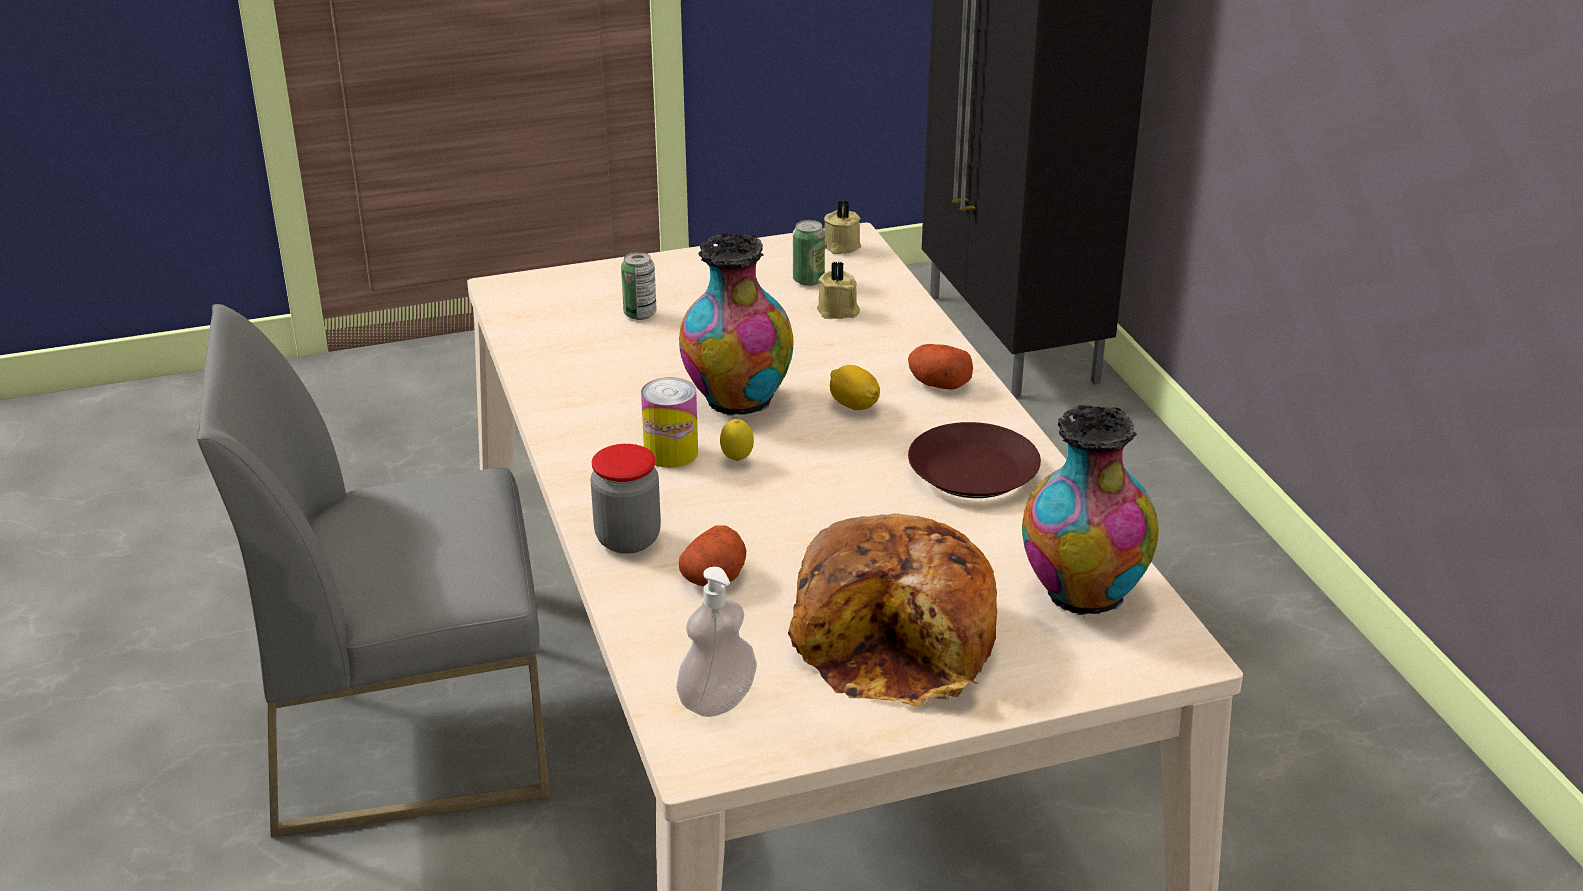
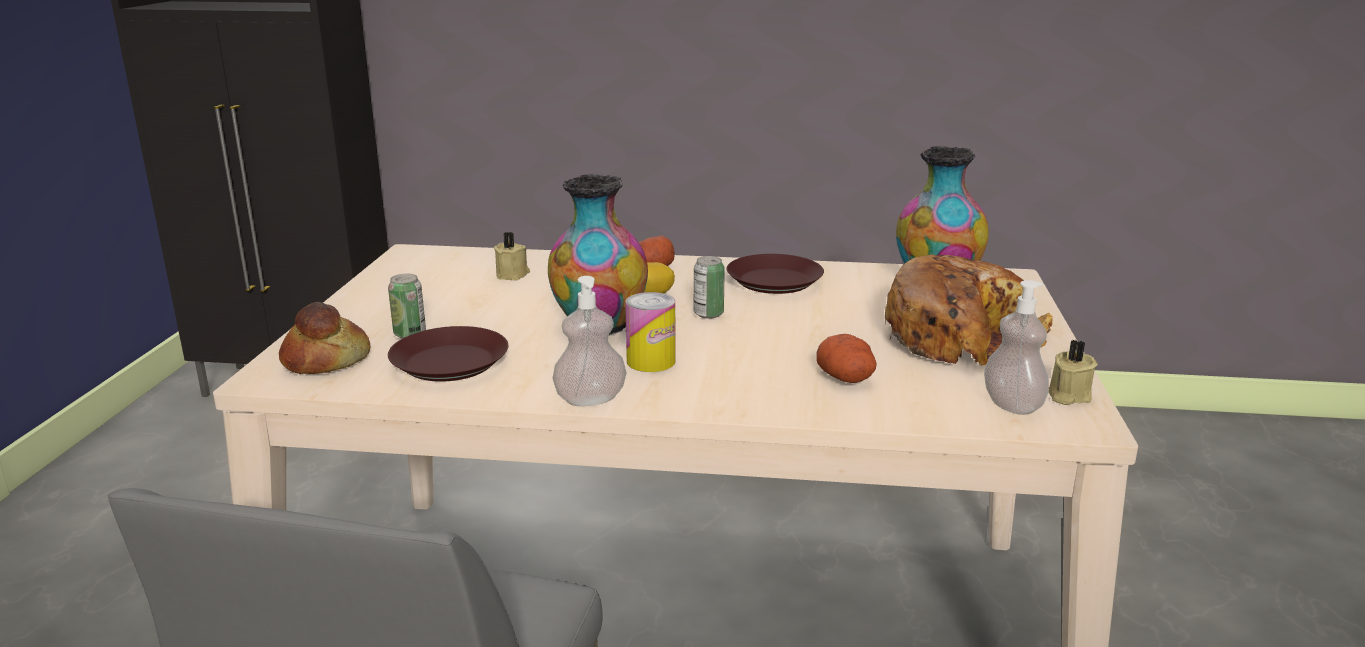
camera: 65 degrees left, 10 degrees down
(557, 298) = (326, 360): none -> bread
(562, 445) = (590, 399): none -> soap dispenser
(591, 355) = (451, 363): none -> brown plate
(628, 539) = (767, 399): jar -> none
(737, 460) = (687, 342): lemon -> none
(808, 280) = (451, 274): can -> can (708, 314)
(840, 246) = (417, 257): beige candle -> beige candle (1067, 396)

